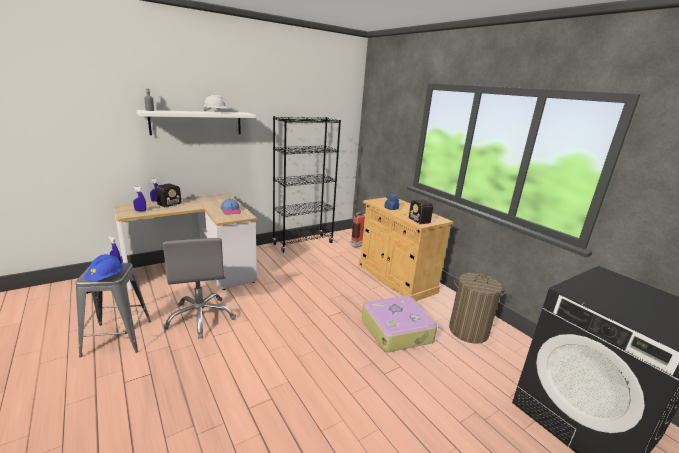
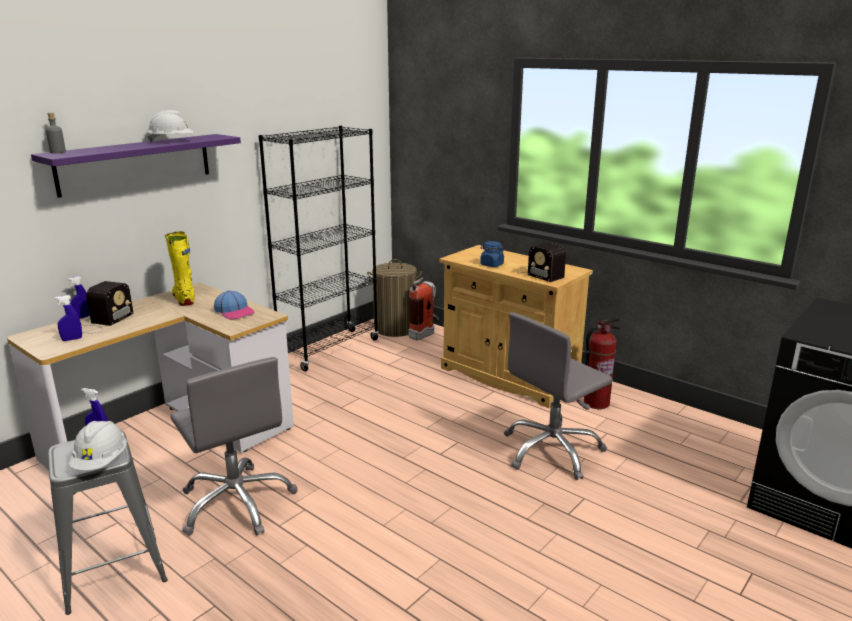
camera: 15 degrees left, 0 degrees up
(106, 278) = (101, 462): blue hard hat -> white hard hat
(197, 123) = (135, 164): white shelf -> purple shelf
(212, 200) = (184, 299): none -> yellow boot
(397, 330) = (552, 451): suitcase -> grey office chair
(442, 306) = (596, 403): none -> fire extinguisher
(468, 331) = (648, 429): laundry basket -> laundry basket (395, 328)

